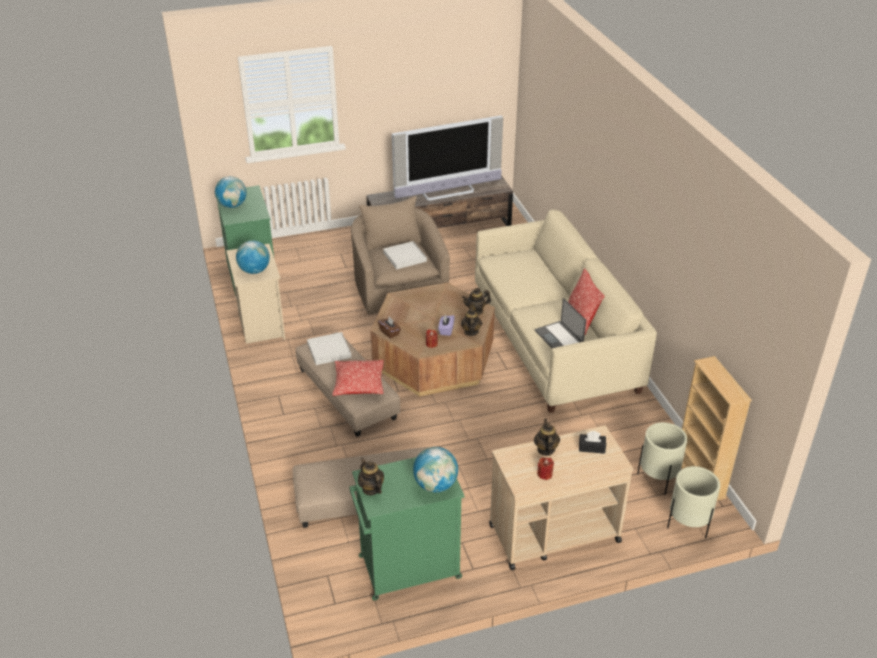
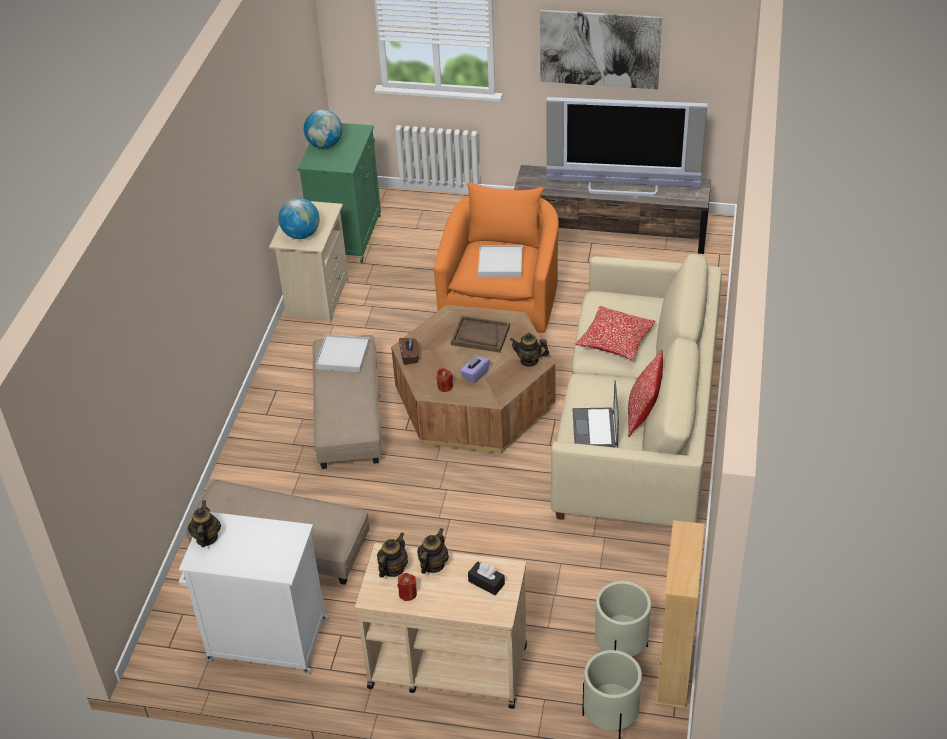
camera: 30 degrees right, 5 degrees up
(359, 384) = (344, 408): pillow -> pillow (615, 341)
(398, 287) = (502, 296): beige armchair -> orange armchair
(407, 568) = (265, 639): green cabinet -> white cabinet
(414, 93) = (599, 49): none -> picture
(429, 305) = (480, 336): none -> brown tray
(435, 485) = (272, 560): globe -> none
(471, 332) = (502, 386): teapot -> teapot (393, 569)

